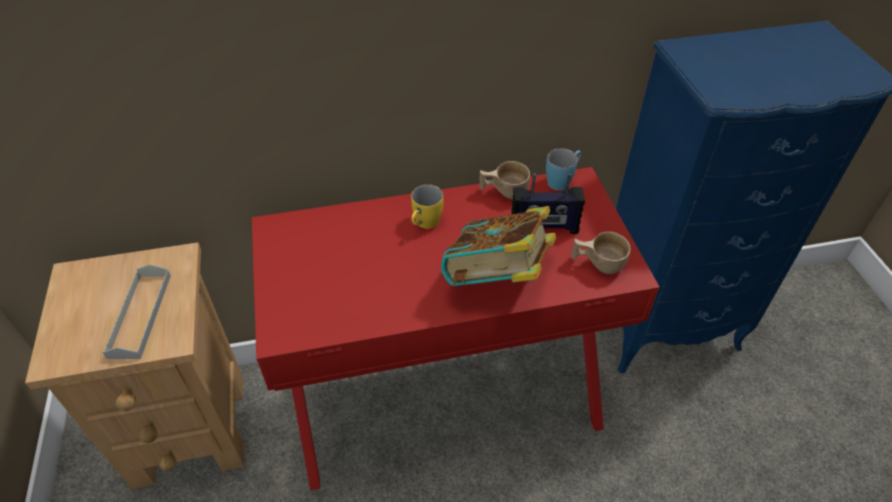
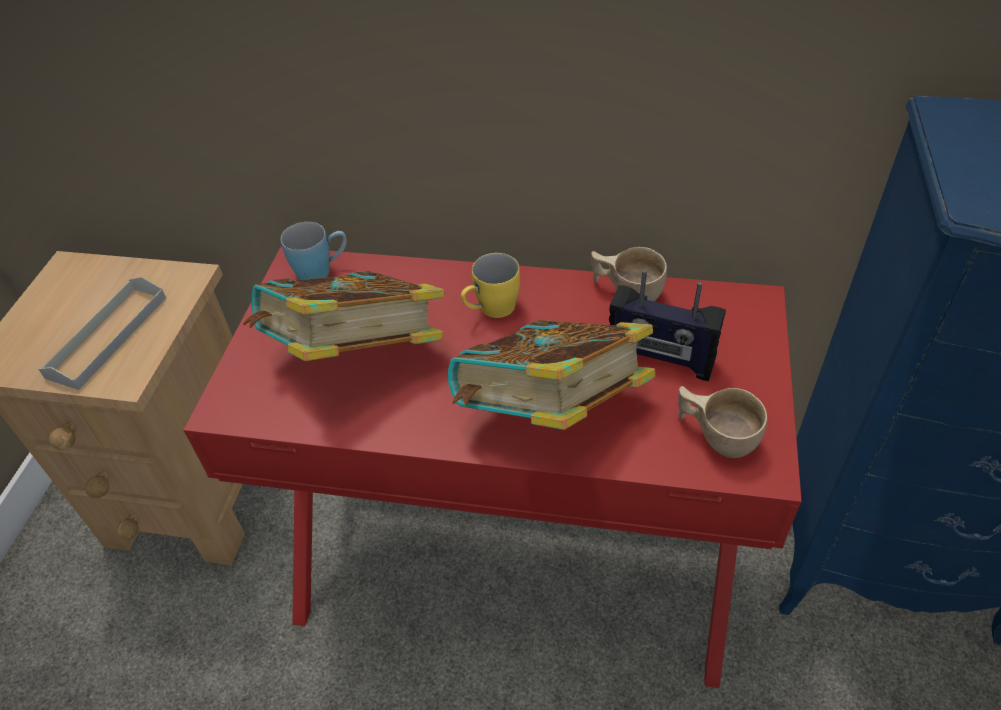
camera: 25 degrees right, 0 degrees up
(351, 278) = (355, 358): none -> book
(562, 180) = (725, 295): blue mug -> blue mug (322, 270)

